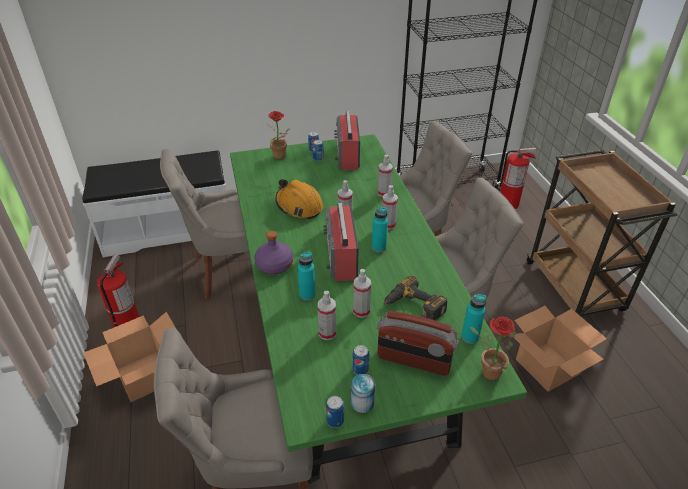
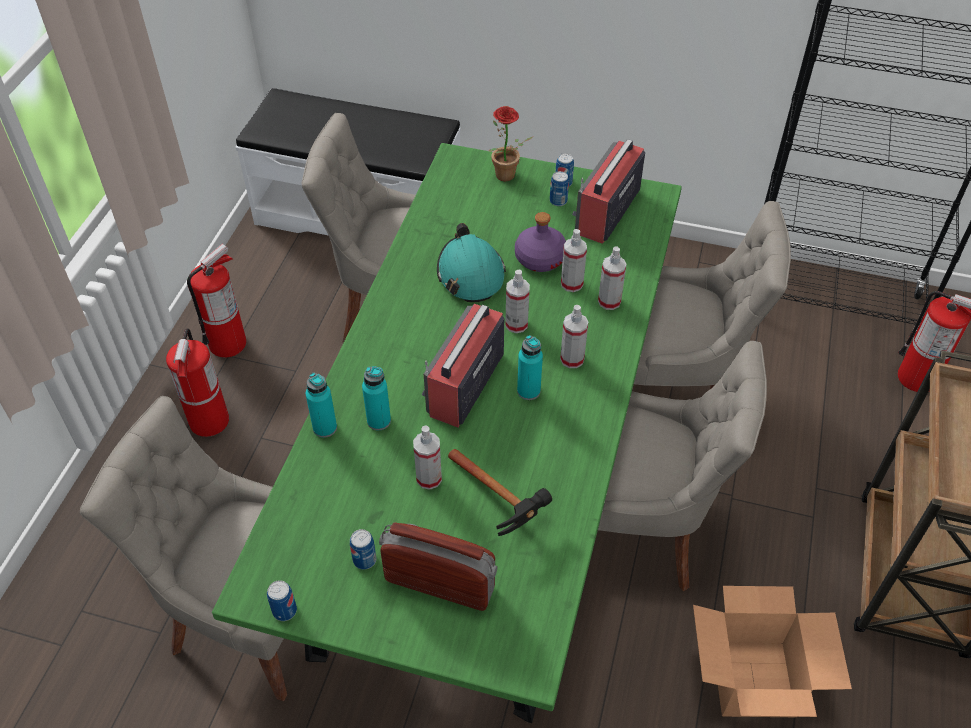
camera: 30 degrees right, 10 degrees up
(145, 376) = (209, 421): cardboard box -> fire extinguisher
(274, 265) = (369, 356): purple bottle -> purple bottle (539, 258)
(299, 206) = (470, 274): orange hard hat -> turquoise hard hat
(327, 333) = (362, 489): spray bottle -> spray bottle (572, 284)
(362, 402) = (333, 605): can -> none
(413, 307) = (502, 506): power drill -> hammer
(414, 360) = (440, 583): radio -> radio turned 150 degrees clockwise
(470, 337) = (542, 588): turquoise bottle -> turquoise bottle (325, 428)
(486, 372) = (521, 649): potted plant -> none

